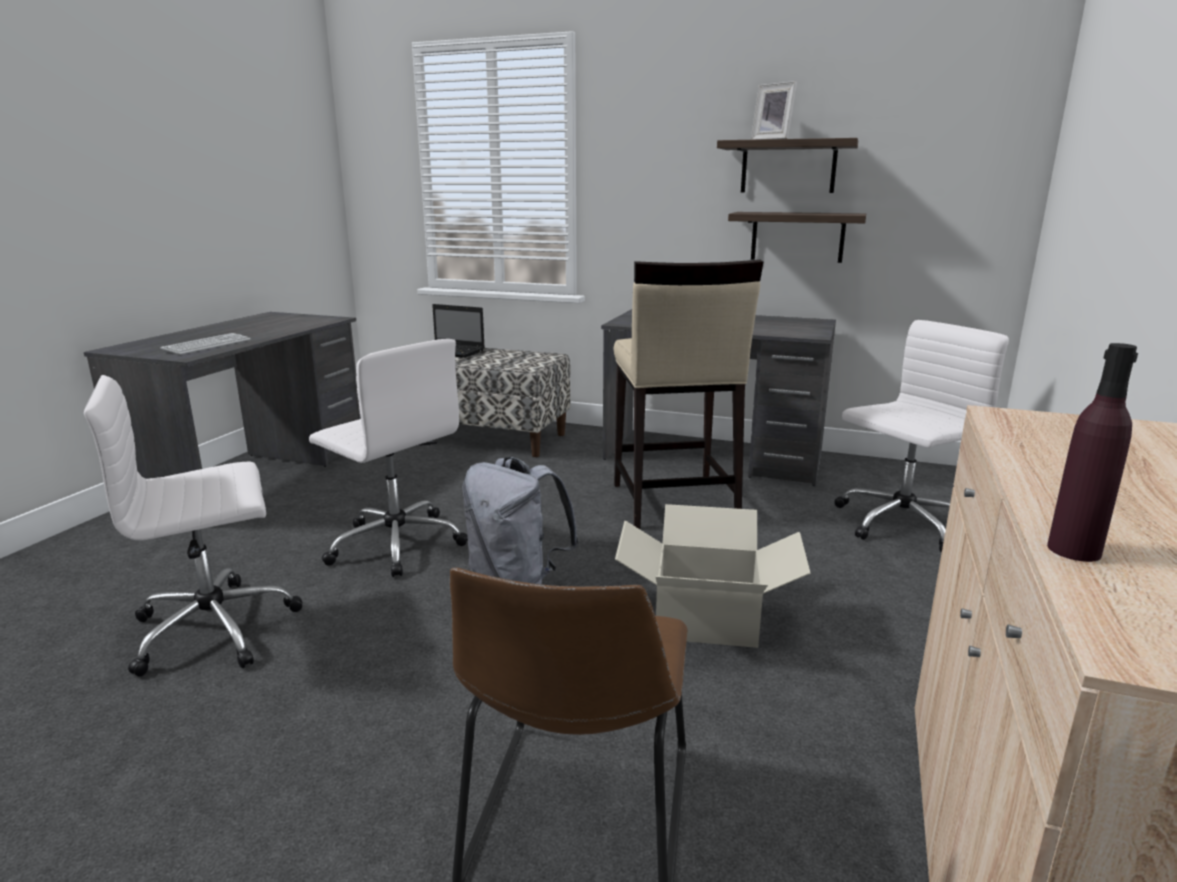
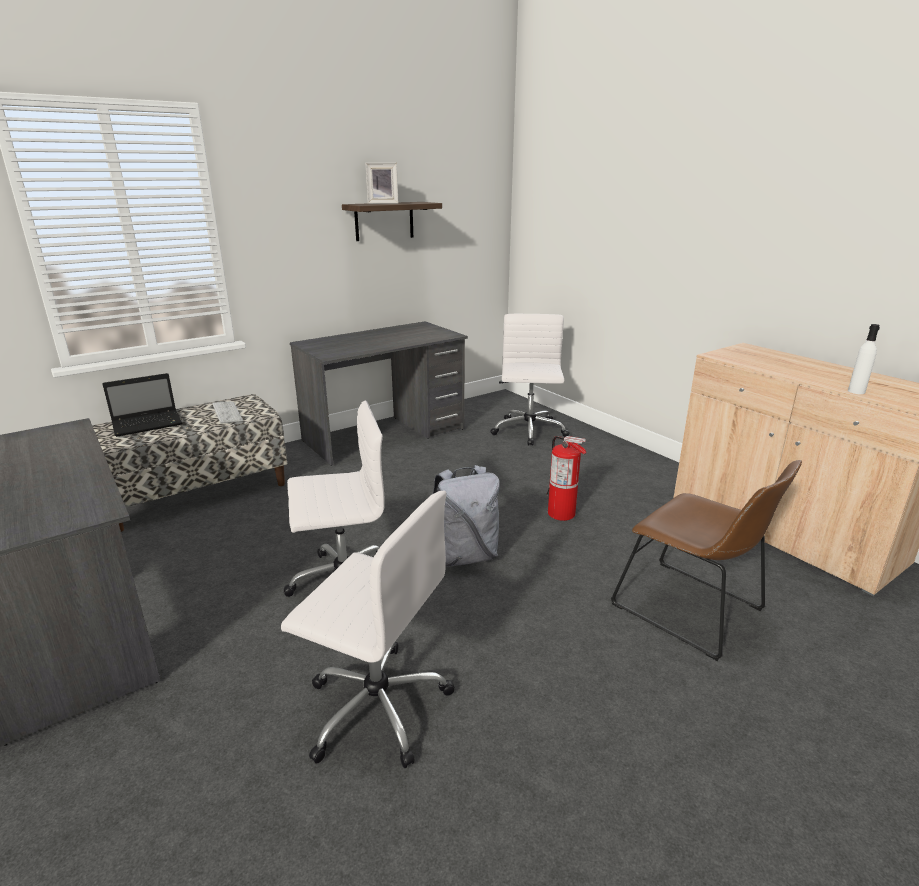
camera: 55 degrees left, 5 degrees up
(207, 345) = (65, 497): keyboard -> keyboard (227, 413)
(218, 628) = (375, 705): white office chair -> white office chair turned 75 degrees counterclockwise
(673, 503) = (427, 470): beige stool -> none
(706, 619) = (561, 513): cardboard box -> fire extinguisher
(797, 237) = (395, 269): shelf -> none
(1073, 550) = (856, 391): purple bottle -> white bottle

